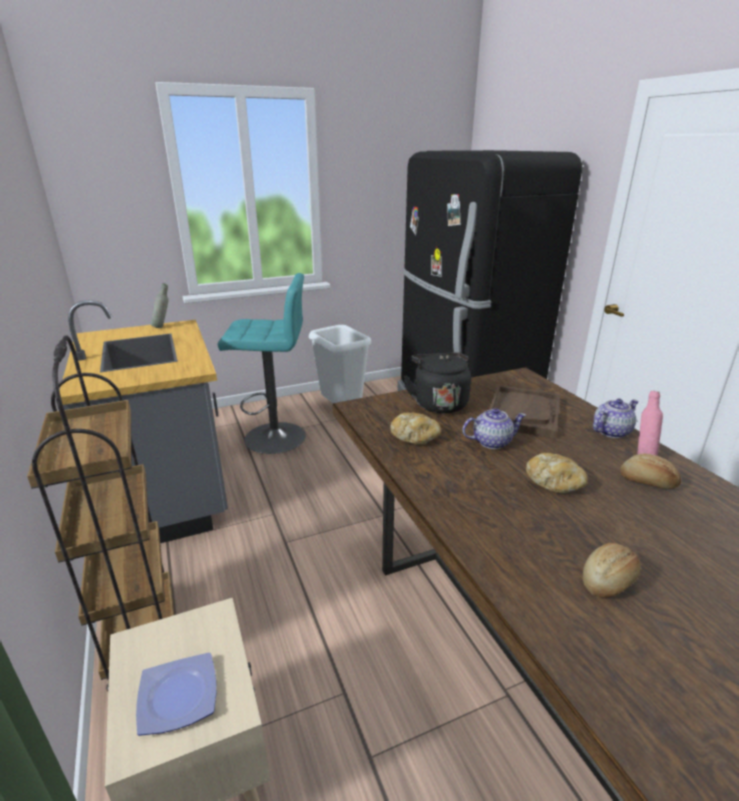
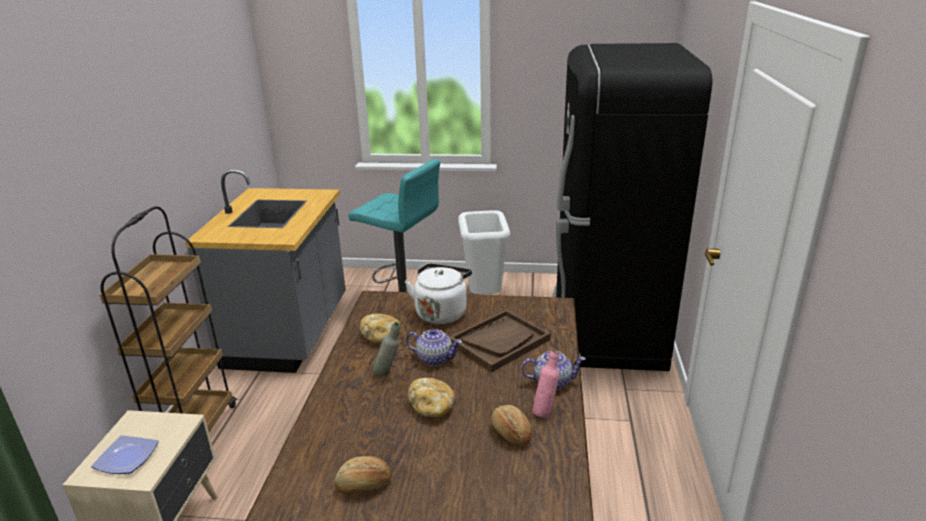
camera: 30 degrees right, 0 degrees up
(163, 327) = (308, 193): grey bottle -> grey bottle (389, 374)
(438, 403) = (441, 312): black kettle -> white kettle

